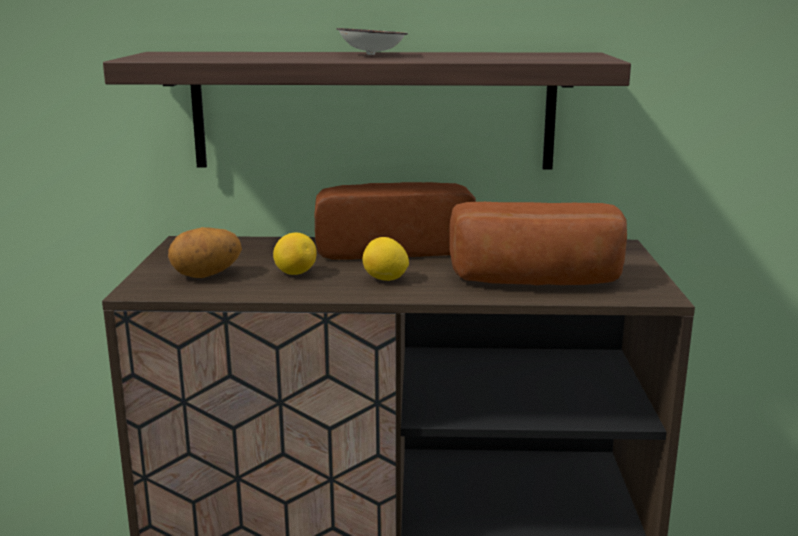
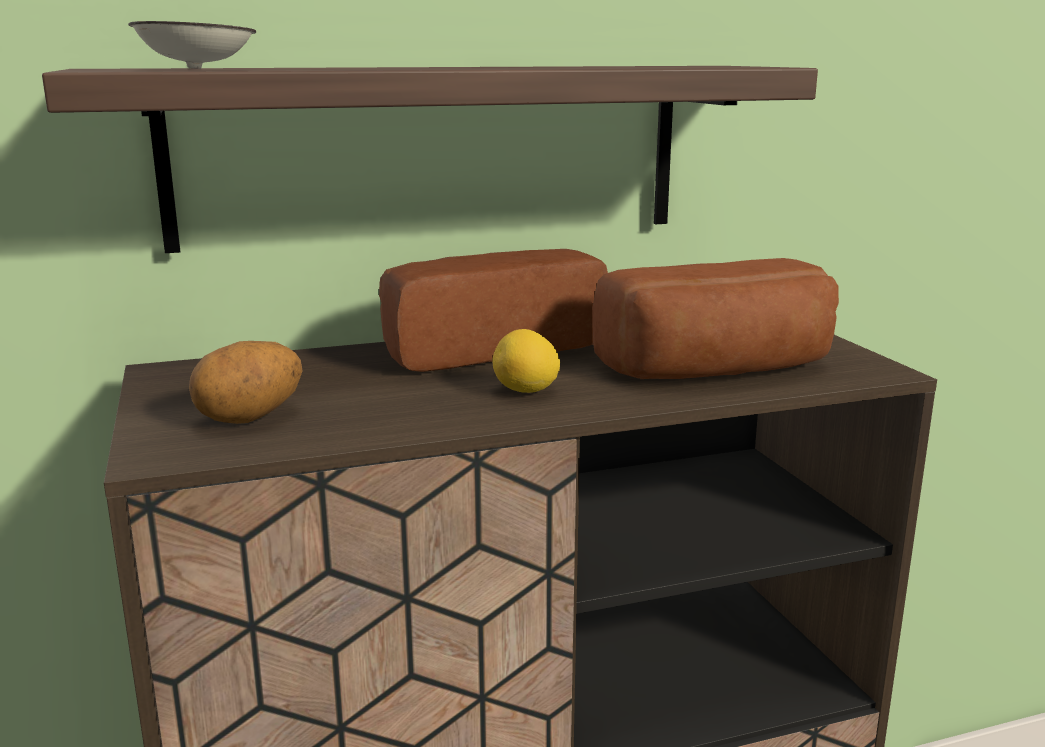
camera: 20 degrees left, 0 degrees up
(295, 273) = (387, 398): lemon -> none
(372, 55) = (452, 66): bowl -> bowl (196, 68)

